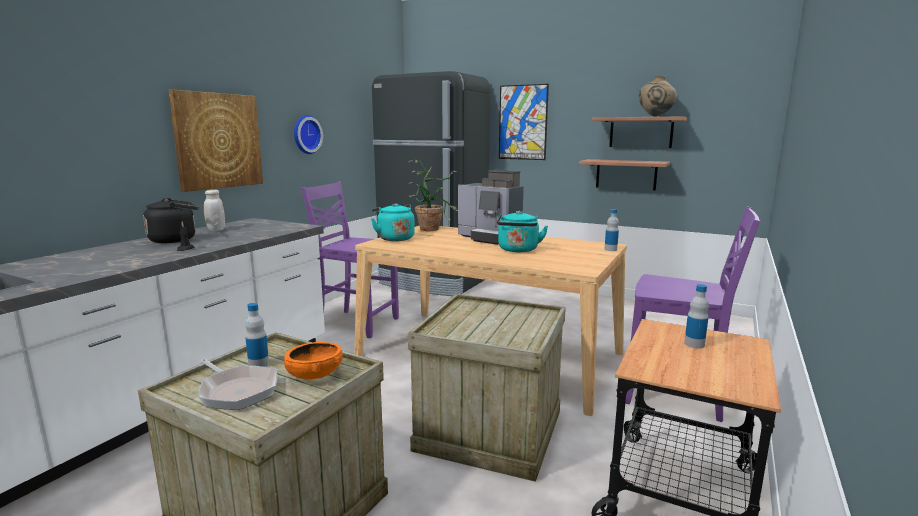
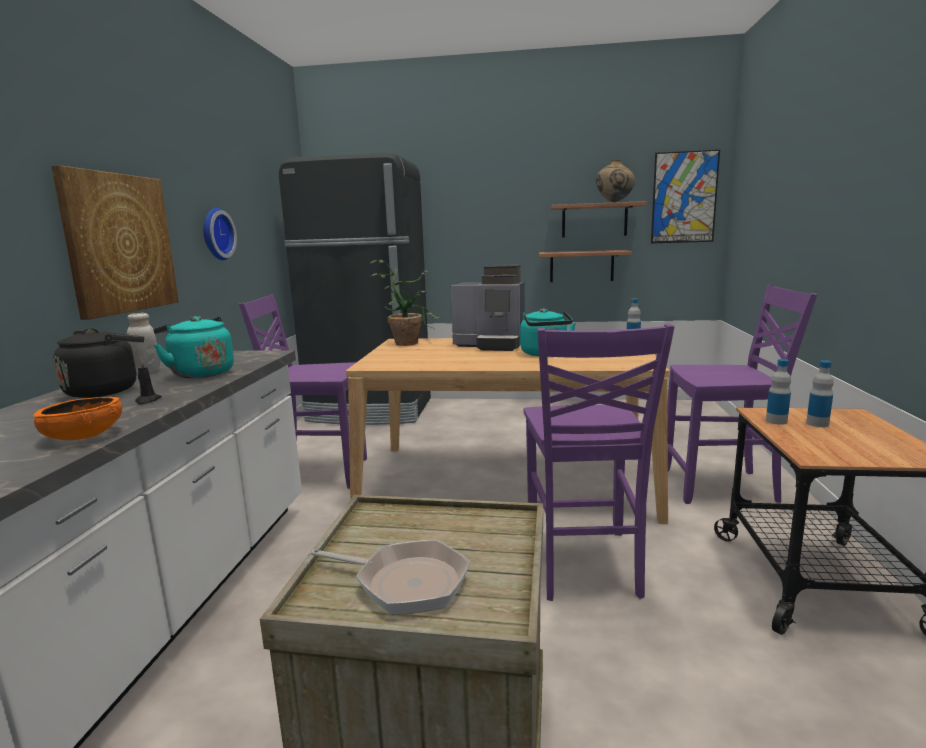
camera: 20 degrees left, 0 degrees up
(258, 364) = (385, 541): bottle -> bottle (776, 421)
(315, 374) = (479, 537): orange bowl -> orange bowl (84, 436)
(394, 238) = (382, 357): turquoise kettle -> turquoise kettle (200, 373)
(487, 431) = (583, 565): crate -> purple chair
(523, 122) = (461, 214): picture -> picture (684, 197)

